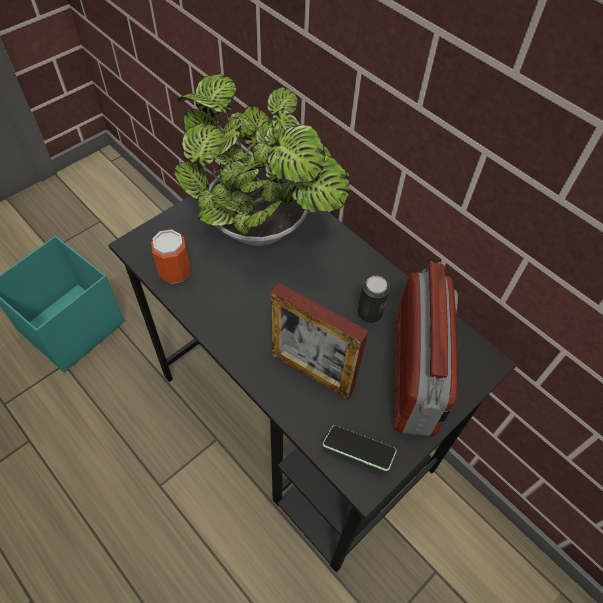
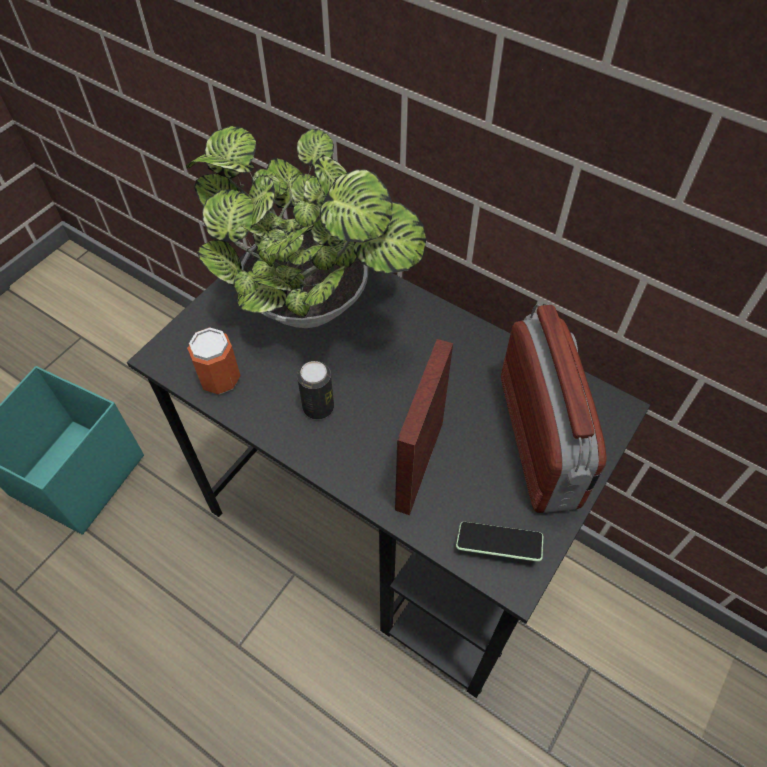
camera: 10 degrees left, 0 degrees up
(312, 372) = (419, 465): picture frame -> picture frame turned 90 degrees clockwise
(369, 313) = (467, 381): can -> can (318, 407)

